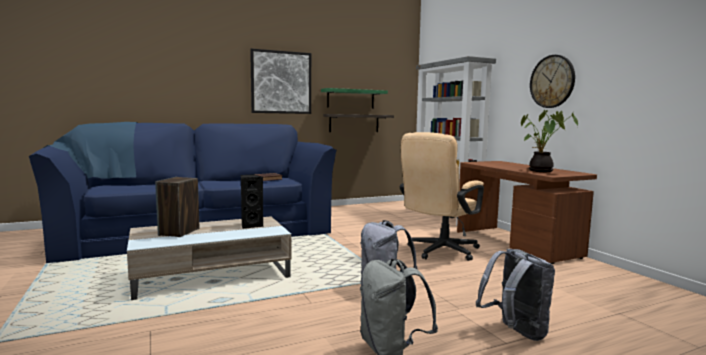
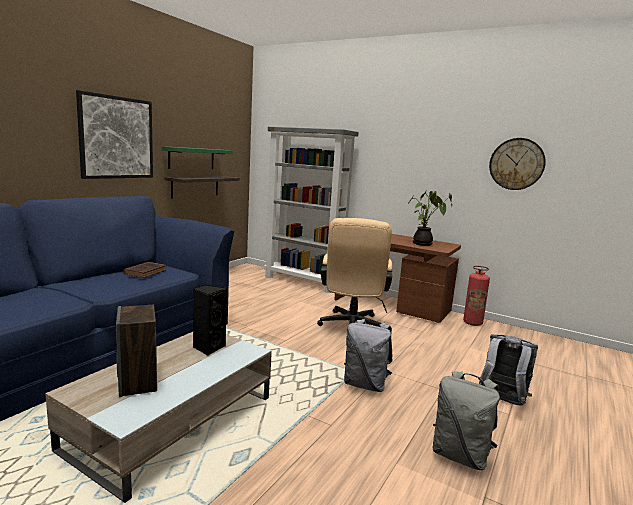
camera: 35 degrees left, 5 degrees up
(552, 81) = (418, 162): wall clock -> wall clock (516, 164)
(603, 271) = (472, 323): none -> fire extinguisher

